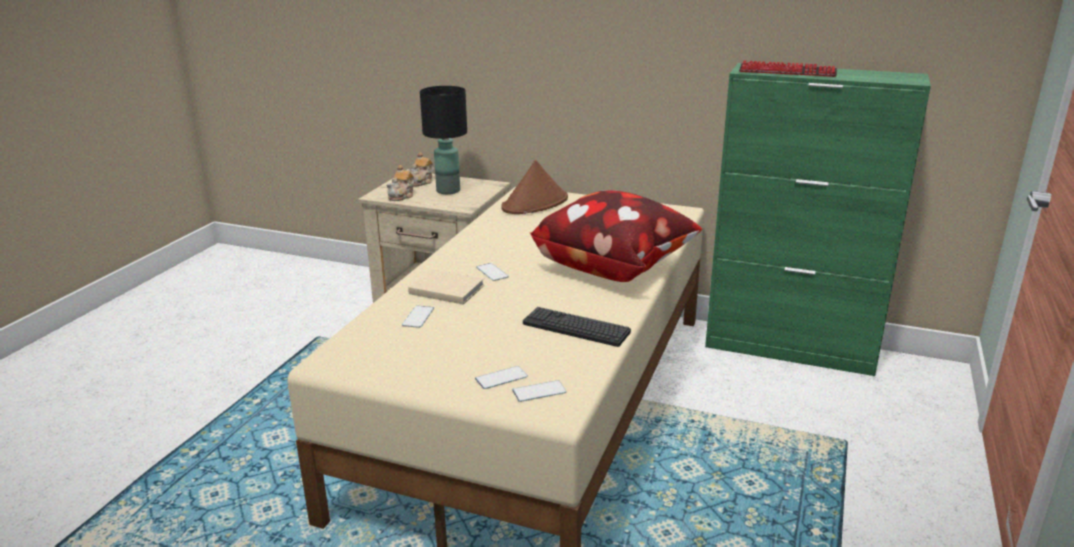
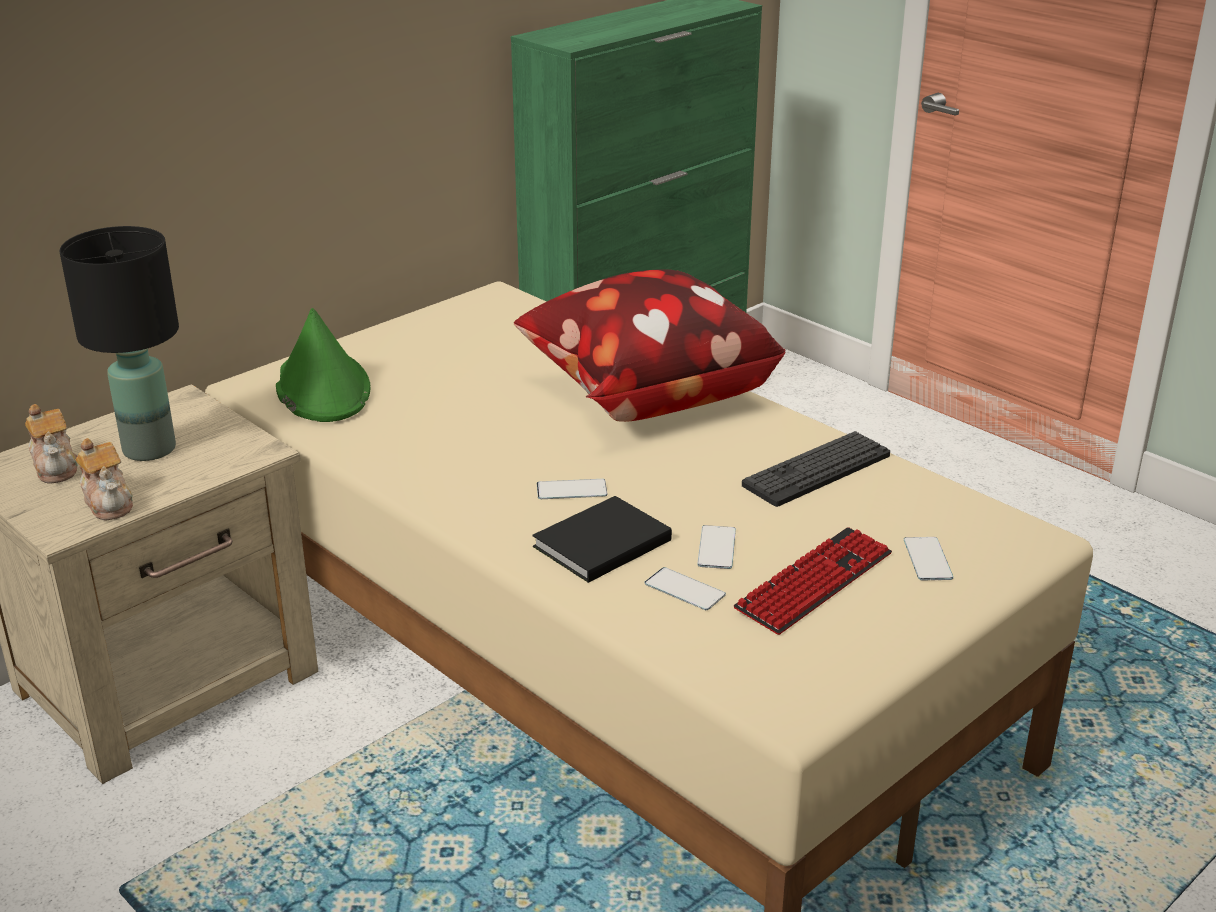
camera: 65 degrees left, 5 degrees up
(445, 289) = (598, 544): beige book -> black book
(535, 203) = (322, 388): brown hat -> green hat
(539, 391) = (978, 539): phone -> phone (716, 548)
(787, 72) = (609, 31): keyboard -> keyboard (814, 582)

